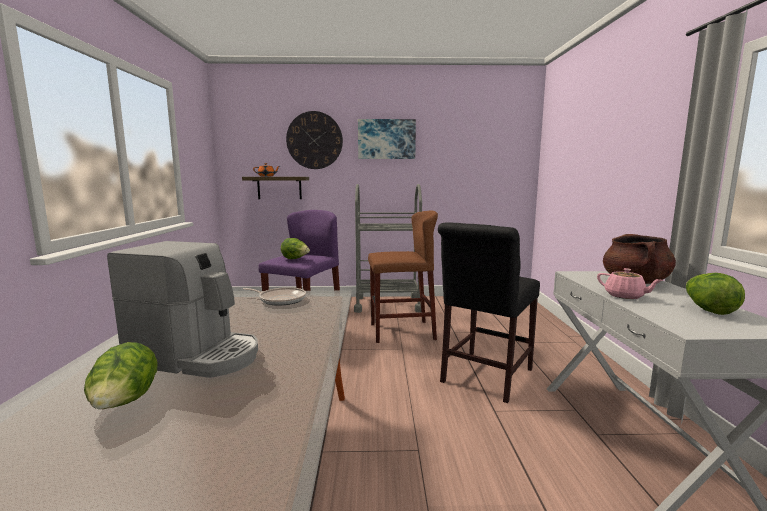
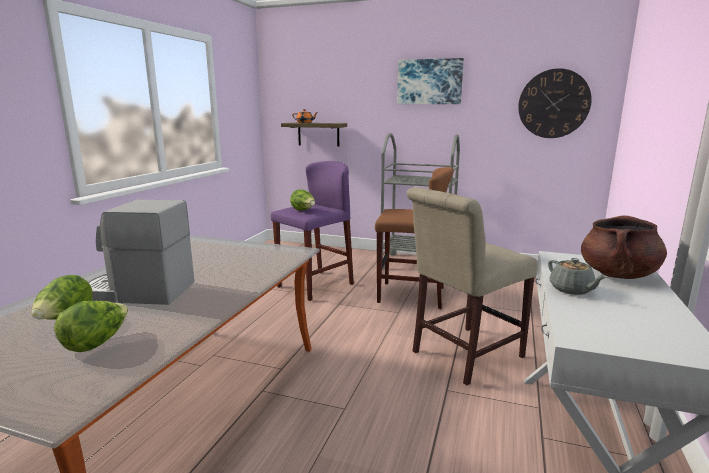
camera: 20 degrees right, 5 degrees up
(197, 356) = (139, 291): coffee machine -> coffee machine turned 150 degrees clockwise
(280, 300) = (248, 251): frying pan -> none
(314, 140) = (353, 84): wall clock -> wall clock (553, 104)
(484, 377) = (462, 355): black chair -> beige chair
(625, 296) = (571, 290): pink teapot -> grey teapot
(708, 310) = (649, 320): lettuce -> lettuce (96, 343)

